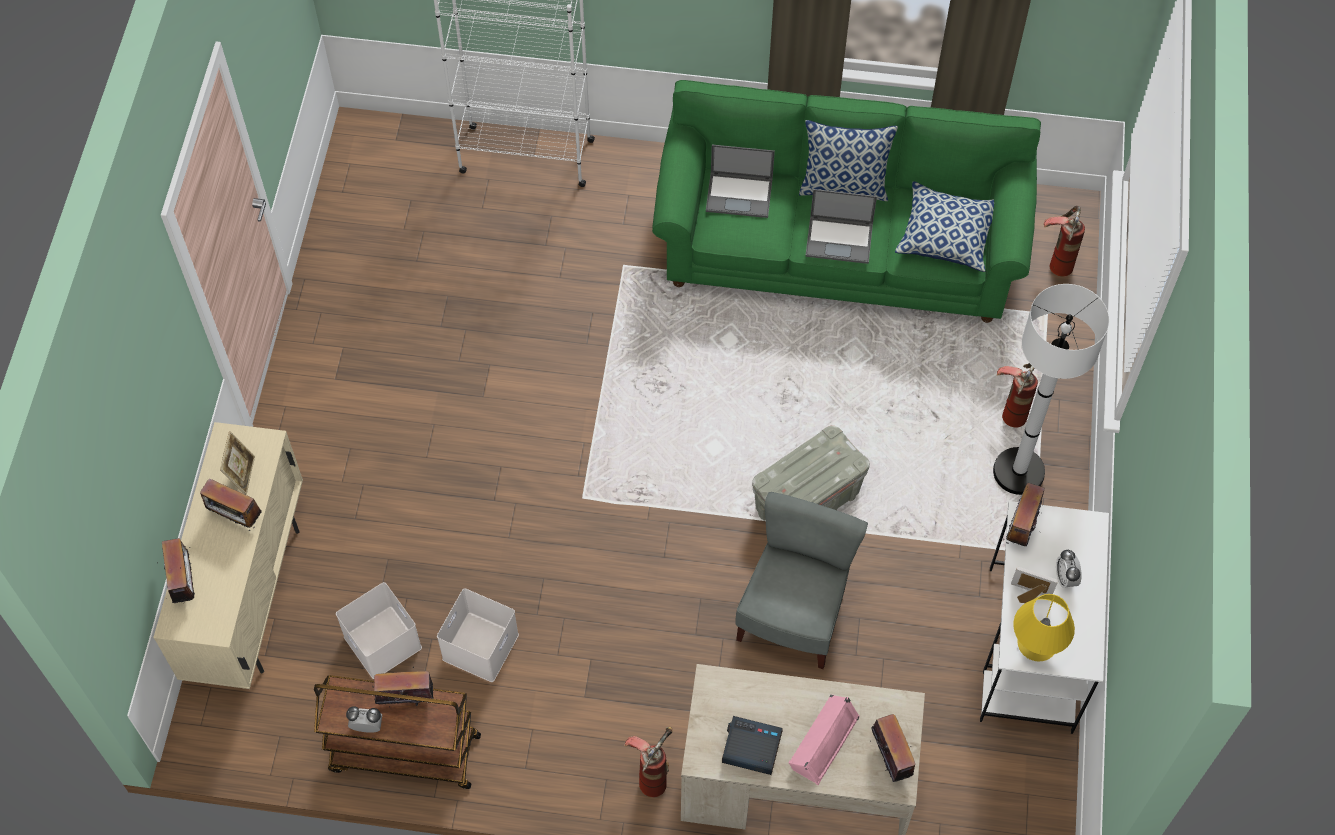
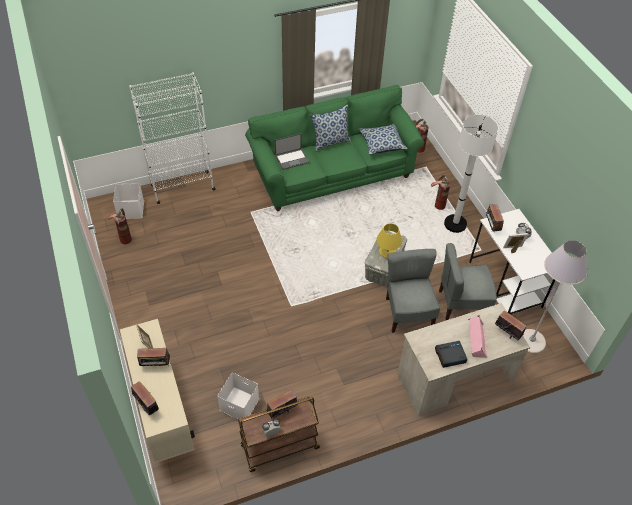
camera: 30 degrees left, 10 degrees down
(480, 645) = (284, 385): white storage box -> white storage box (130, 209)
(653, 773) = (394, 401): fire extinguisher -> fire extinguisher (124, 236)
(840, 239) = (342, 160): laptop -> none
(912, 649) = (462, 304): none -> grey chair
(997, 790) = (531, 341): none -> grey floor lamp
(1037, 644) = (529, 265): yellow table lamp -> yellow table lamp (387, 252)

